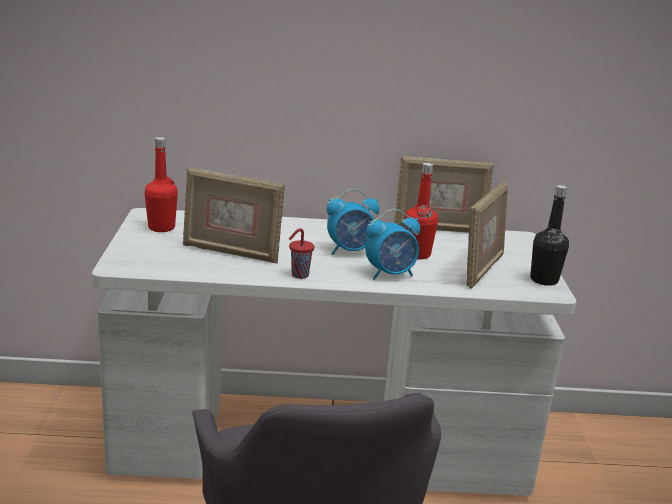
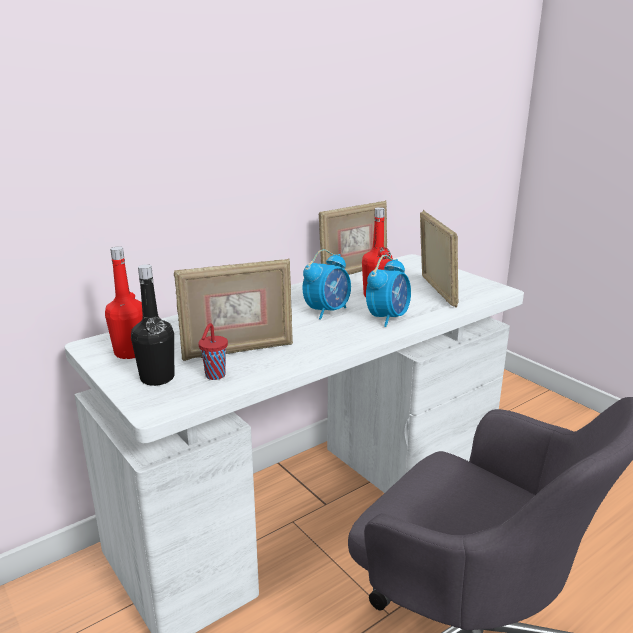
camera: 35 degrees left, 0 degrees up
(299, 275) = (328, 347): red cup -> red cup (214, 376)
(544, 280) = (481, 284): black bottle -> black bottle (157, 378)

